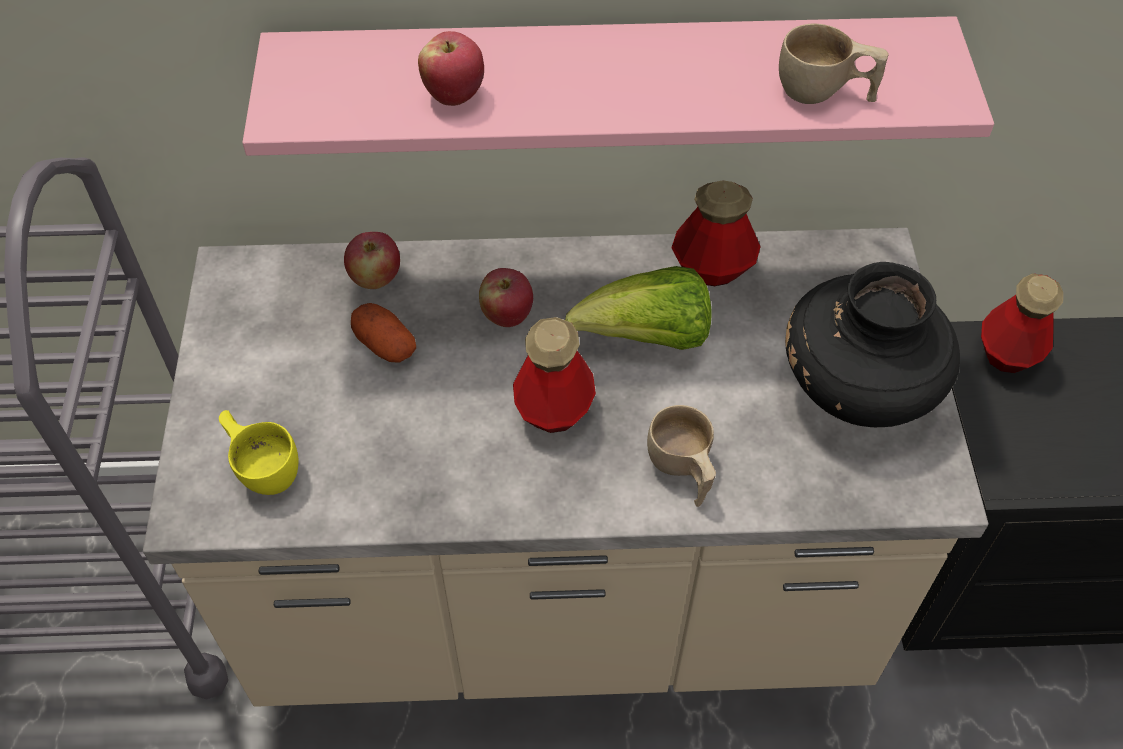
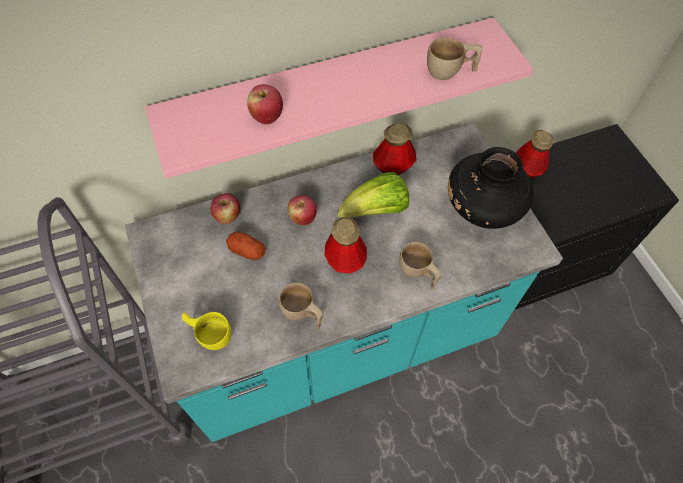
camera: 20 degrees left, 5 degrees up
(437, 479) = (302, 314): none -> beige cup
(561, 598) = (339, 338): beige counter -> turquoise counter

